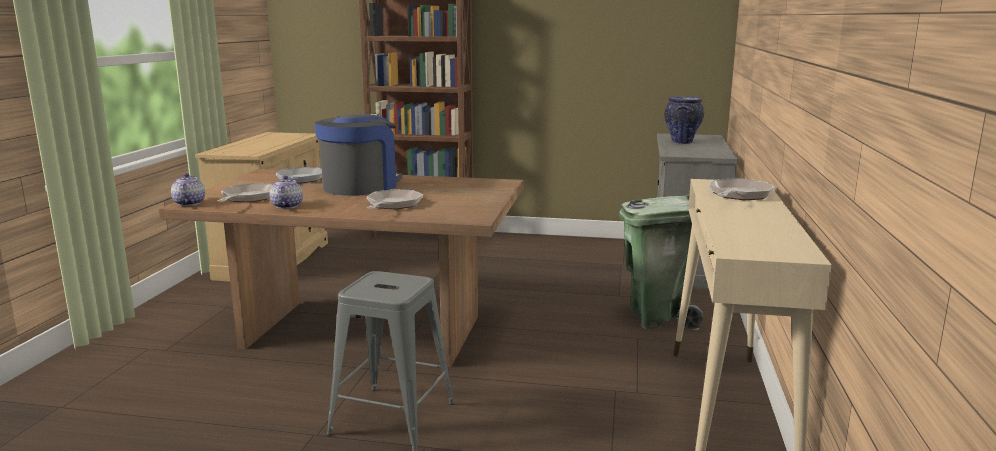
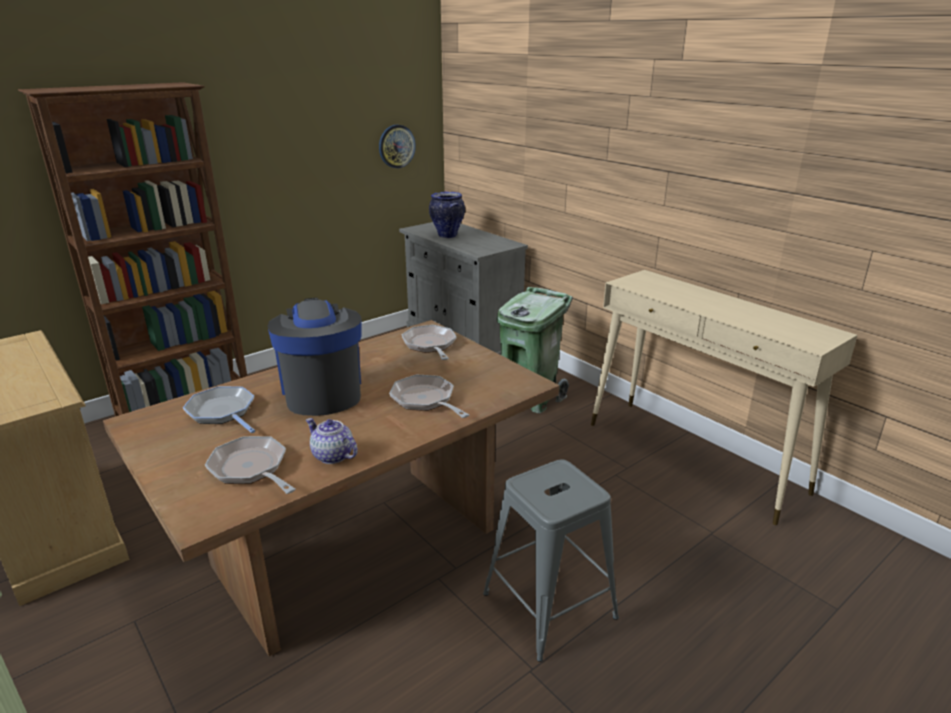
camera: 50 degrees left, 10 degrees up
(189, 203) = (198, 518): teapot -> none
(671, 51) = (396, 146): none -> wall clock
(738, 195) = (673, 290): frying pan -> frying pan (430, 345)

